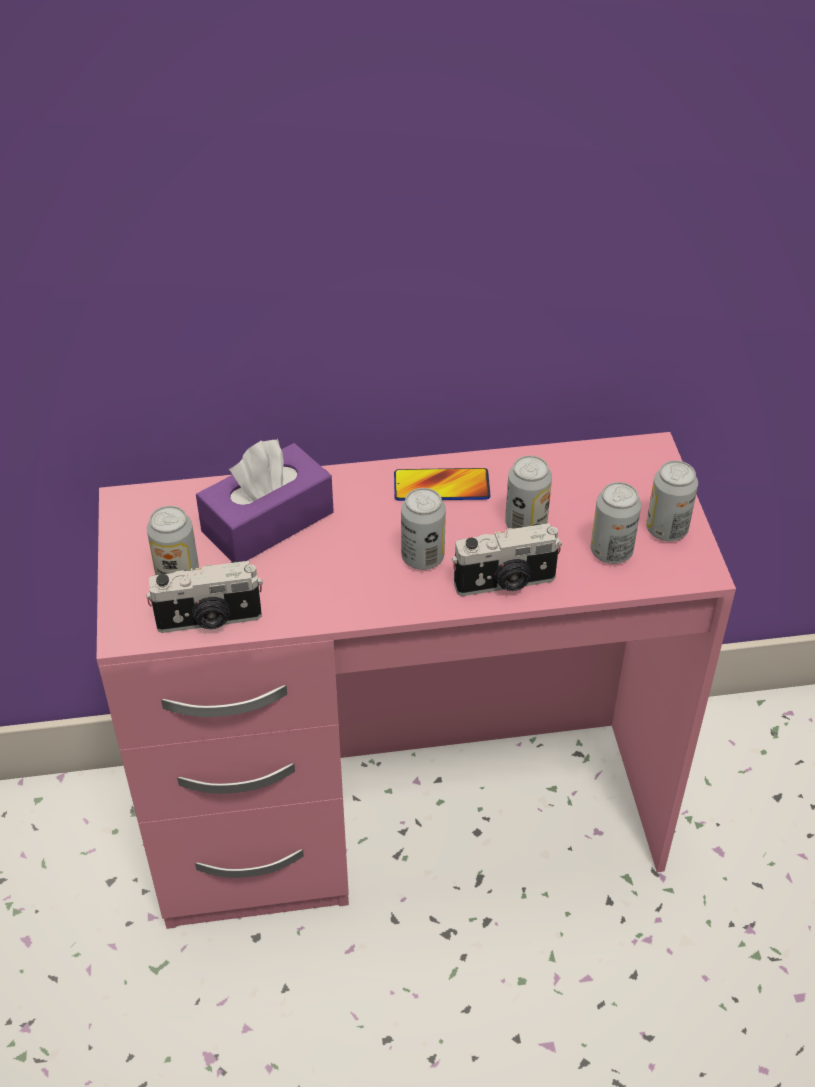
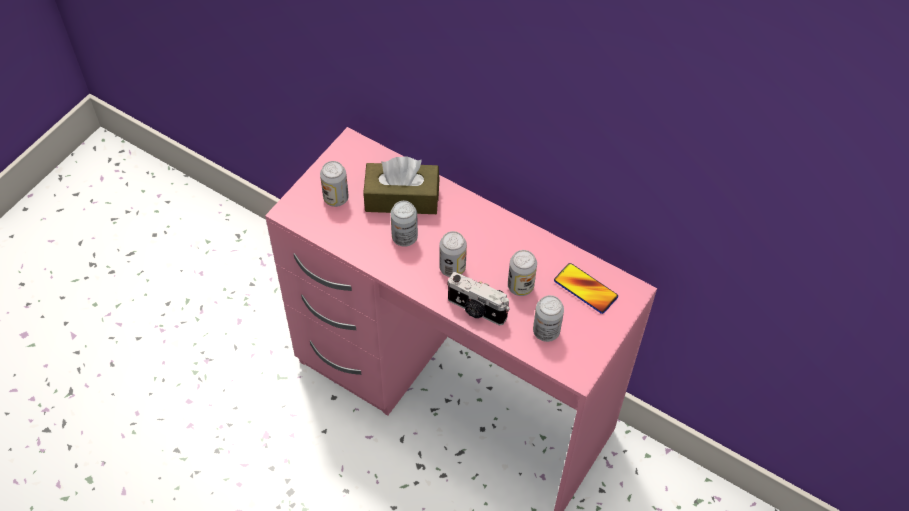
camera: 40 degrees right, 10 degrees up
(209, 620) = (327, 231): camera -> none
(267, 522) = (402, 198): purple tissue box -> brown tissue box
(441, 486) = (502, 236): phone -> phone (585, 289)
(666, 529) = (588, 340): can -> can (404, 237)

